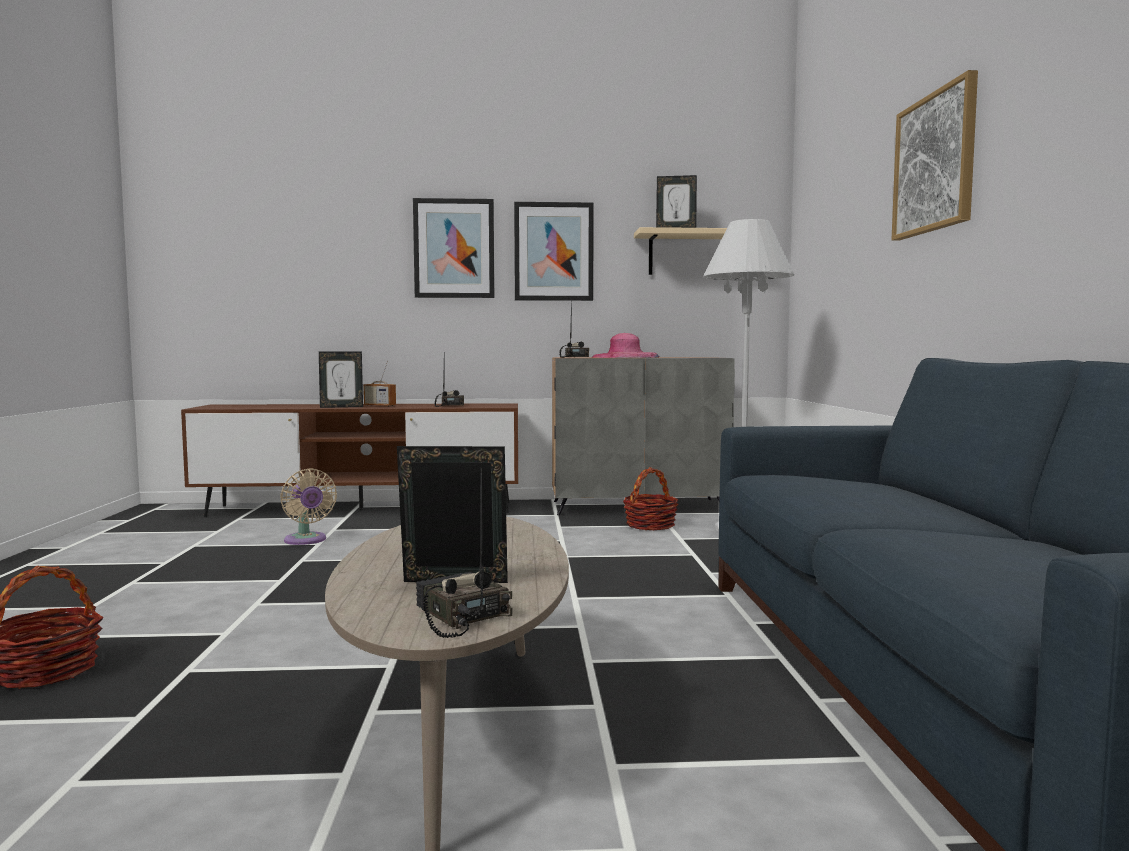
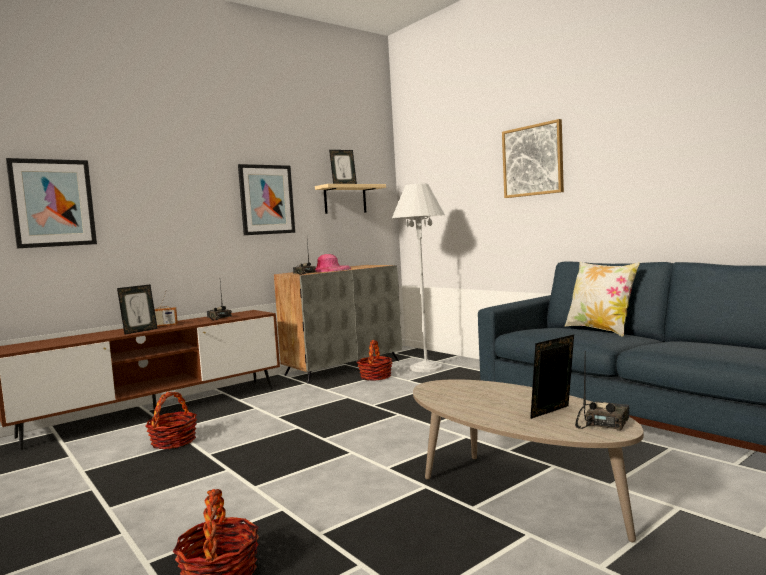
camera: 35 degrees left, 0 degrees up
(306, 540) = (173, 441): beige fan -> basket
(454, 248) = (197, 198): picture -> picture (53, 203)
(458, 616) = (602, 423): radio -> radio turned 105 degrees clockwise
(928, 497) = (600, 330): none -> pillow

